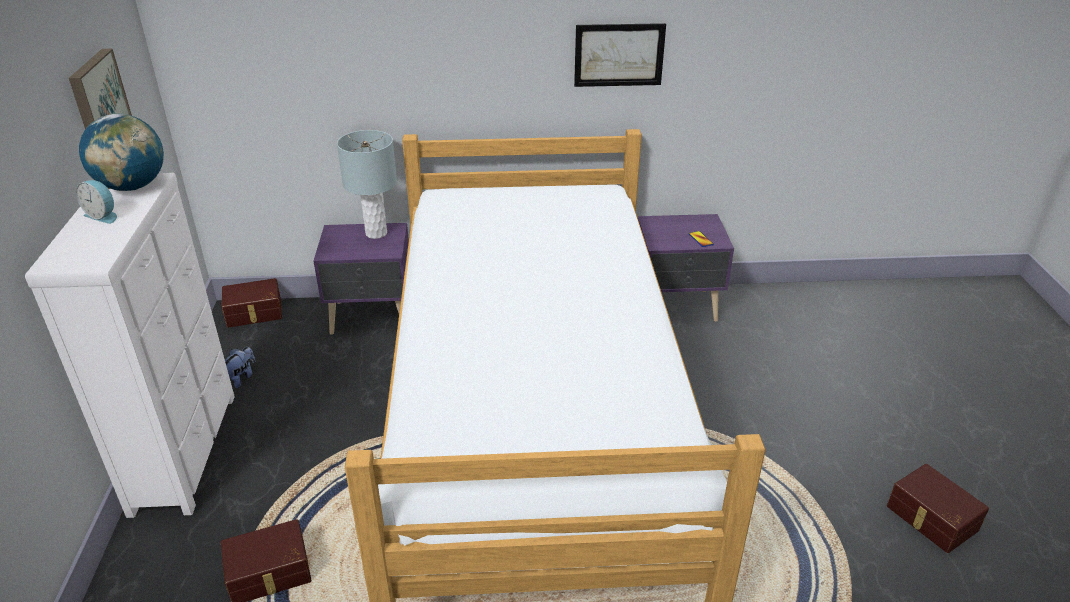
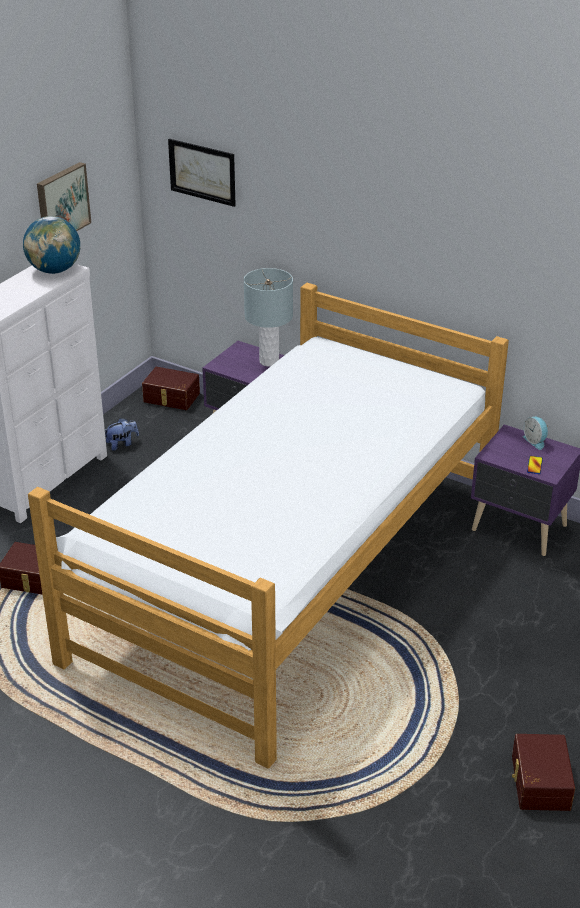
camera: 35 degrees right, 0 degrees up
(103, 215) = (20, 286): alarm clock -> alarm clock (535, 441)
(619, 55) = (496, 264): picture -> picture (202, 172)

